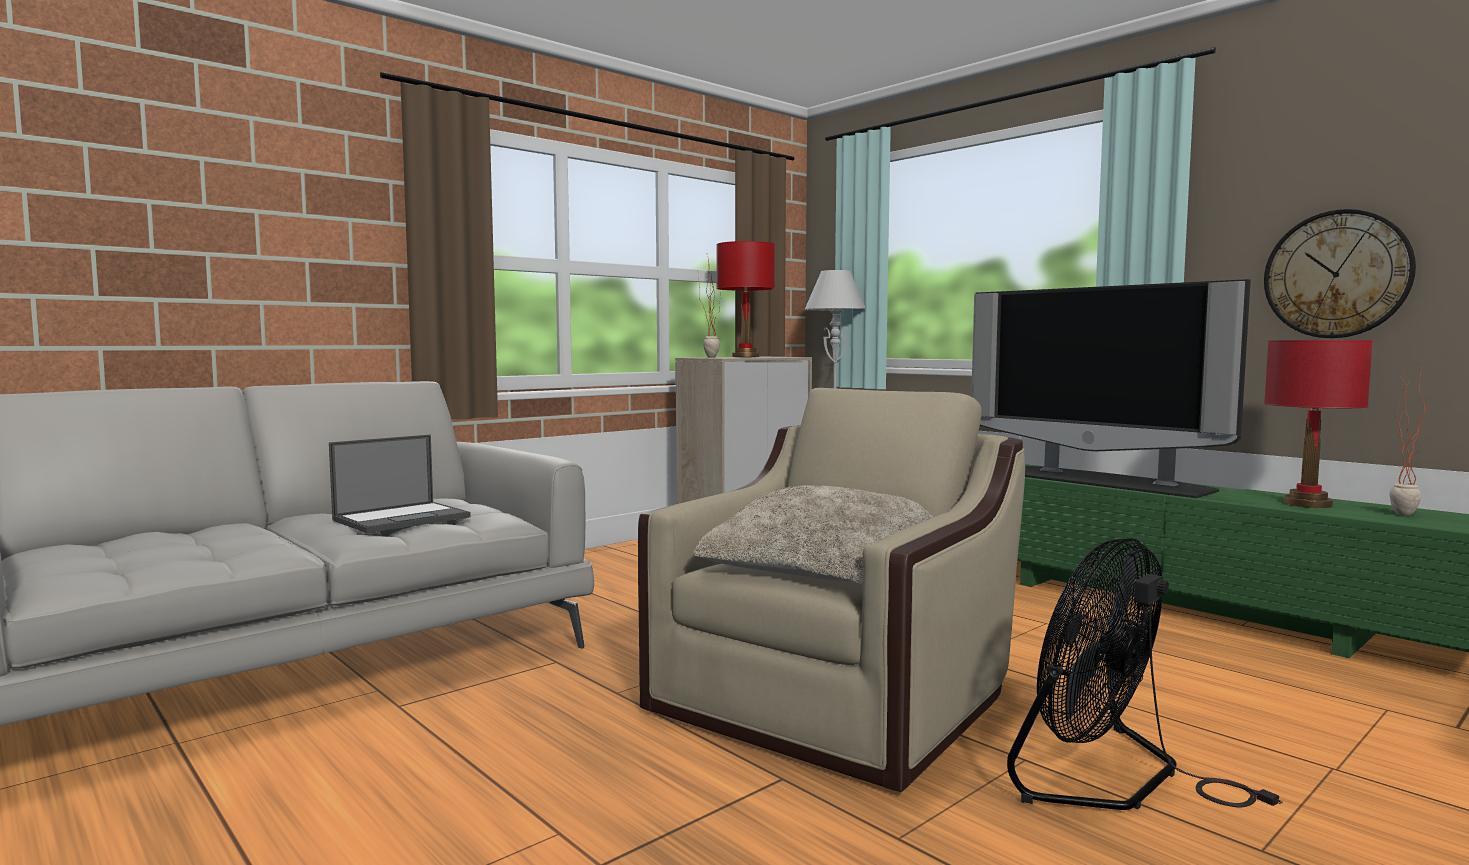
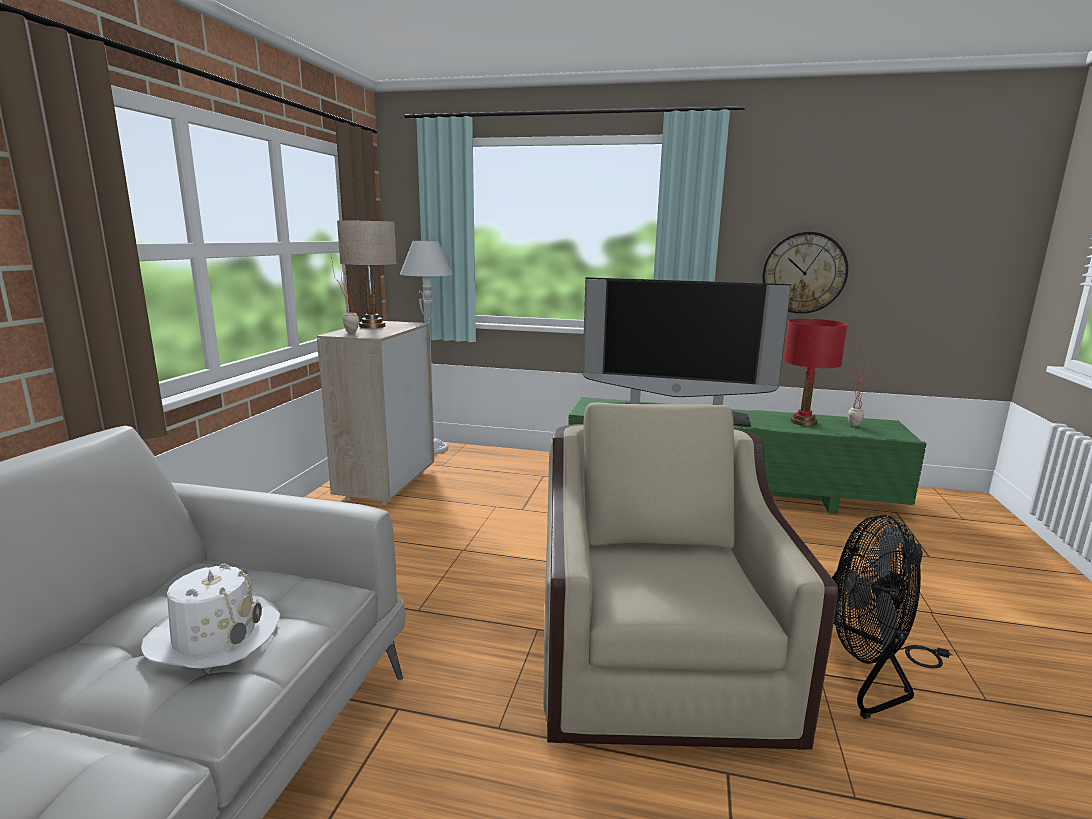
camera: 35 degrees left, 10 degrees up
(403, 518) = (214, 634): laptop -> white hat
(745, 356) = (372, 326): red table lamp -> beige table lamp
(815, 566) = (680, 578): beige pillow -> none

